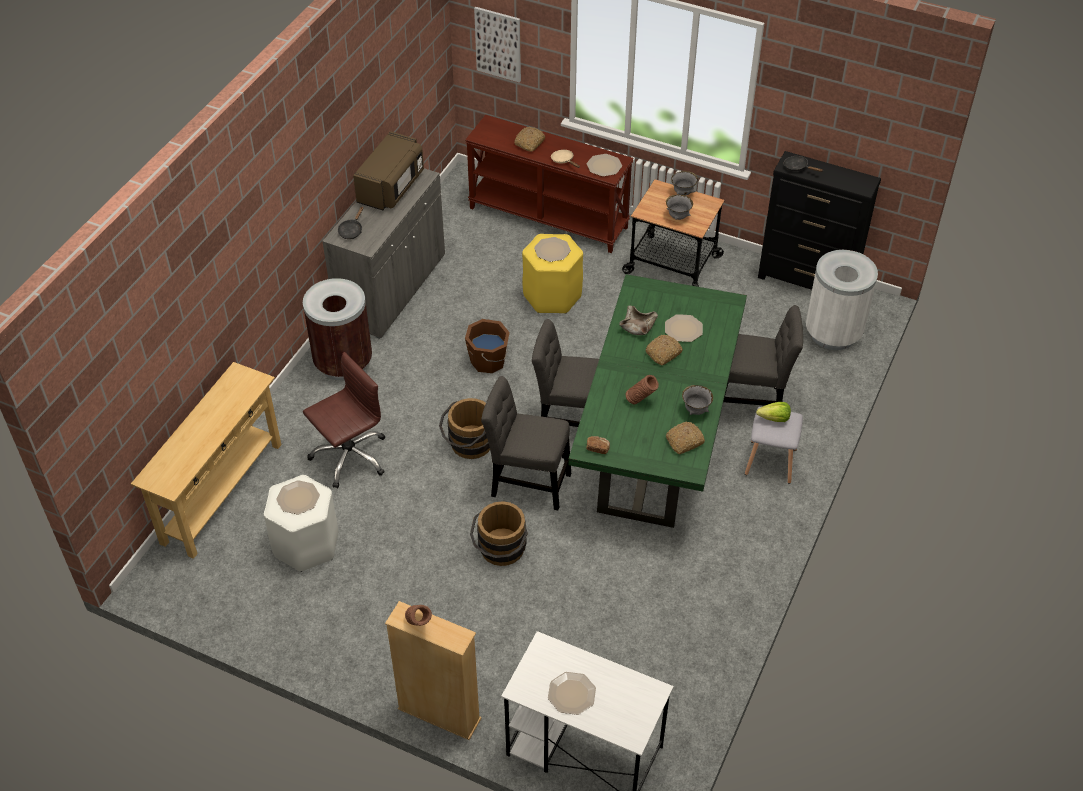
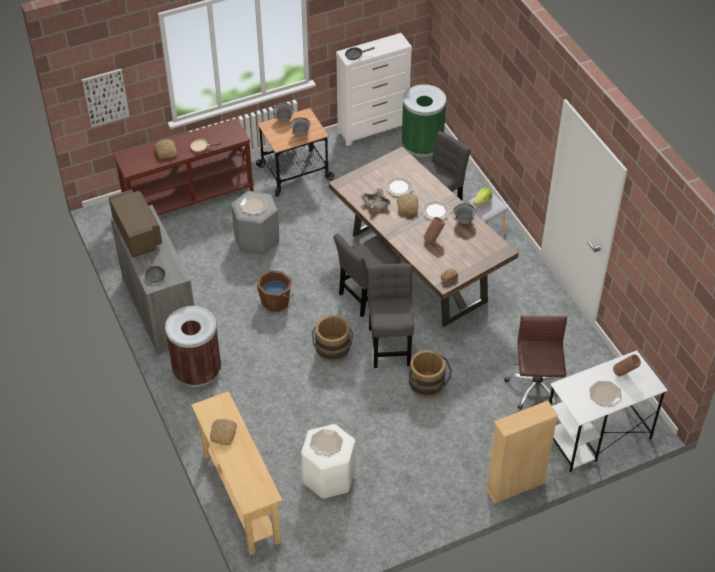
camera: 50 degrees left, 0 degrees up
(349, 456) = (280, 414): brown office chair -> brown office chair (535, 388)
(419, 626) = (521, 422): brown vase -> brown vase (624, 374)
(527, 483) = (390, 344): grey chair -> grey chair turned 120 degrees clockwise
(552, 296) = (257, 239): yellow stool -> grey stool
(603, 166) = (228, 134): plate -> plate (435, 211)
(655, 439) = (418, 268): green dining table -> brown dining table
(684, 441) = (481, 240): bread -> bread (223, 434)
(807, 282) = (373, 129): black dresser -> white dresser
(833, 333) = (422, 146): white trash can -> green trash can

